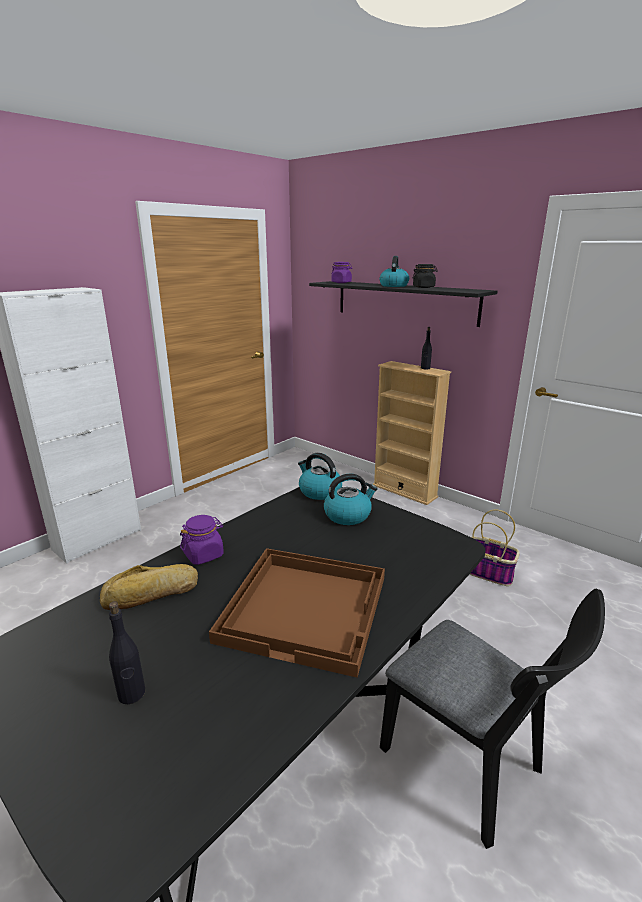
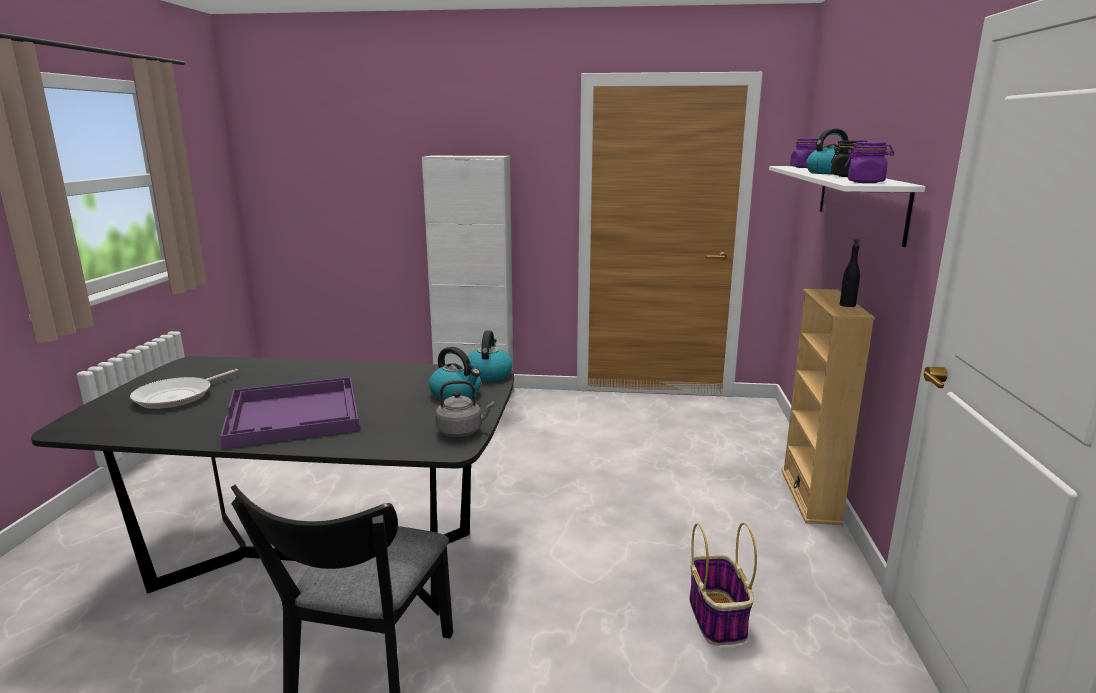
camera: 55 degrees right, 5 degrees down
(131, 694) = (178, 396): black bottle -> frying pan
(151, 594) = (276, 372): bread -> none
(204, 555) = (337, 369): purple jar -> purple jar (865, 182)
(306, 607) = (295, 414): brown tray -> purple tray
(404, 302) = (859, 200): black shelf -> white shelf
(429, 534) = (462, 431): none -> grey kettle

